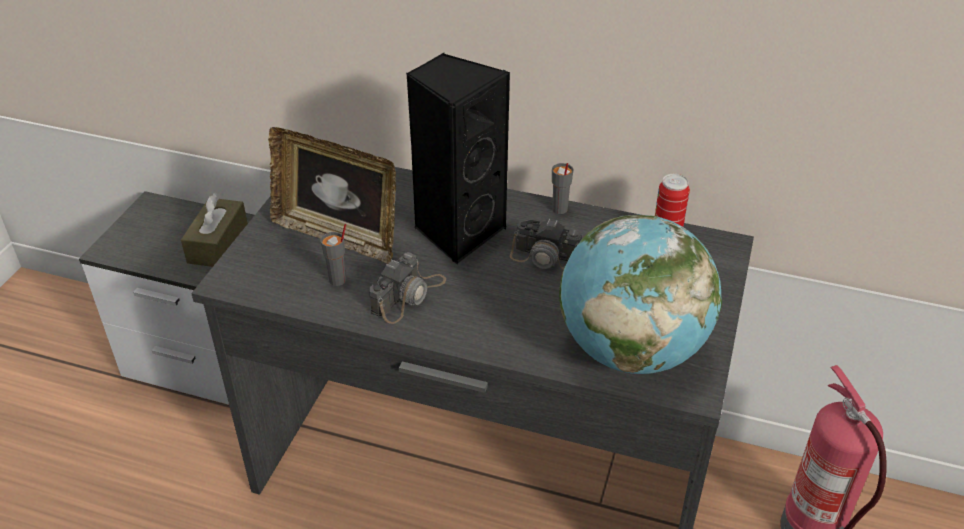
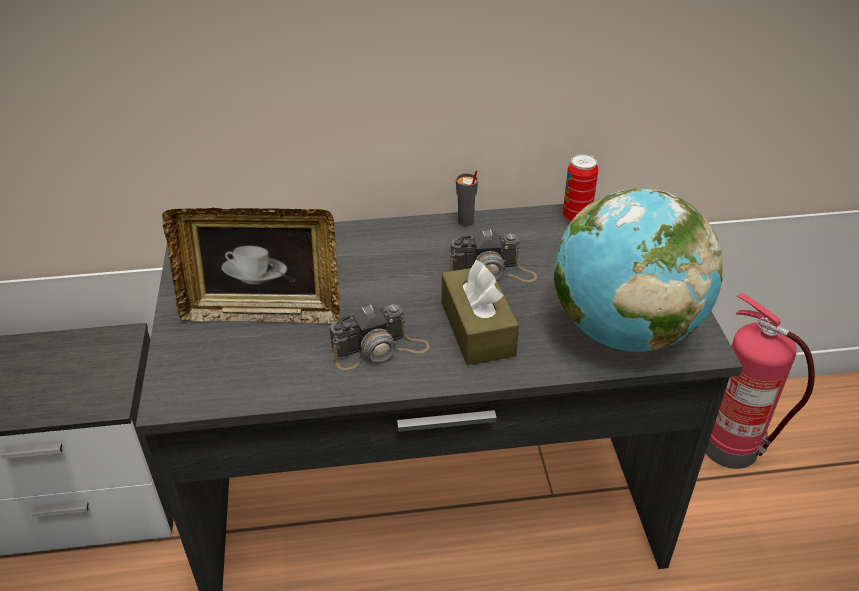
camera: 25 degrees left, 0 degrees up
(218, 244) = (82, 369): brown tissue box -> brown tissue box (477, 329)
(338, 280) = (295, 358): grey cup -> none
(408, 295) = (380, 349): camera -> camera turned 60 degrees clockwise
(457, 231) = (384, 271): black speaker -> none

